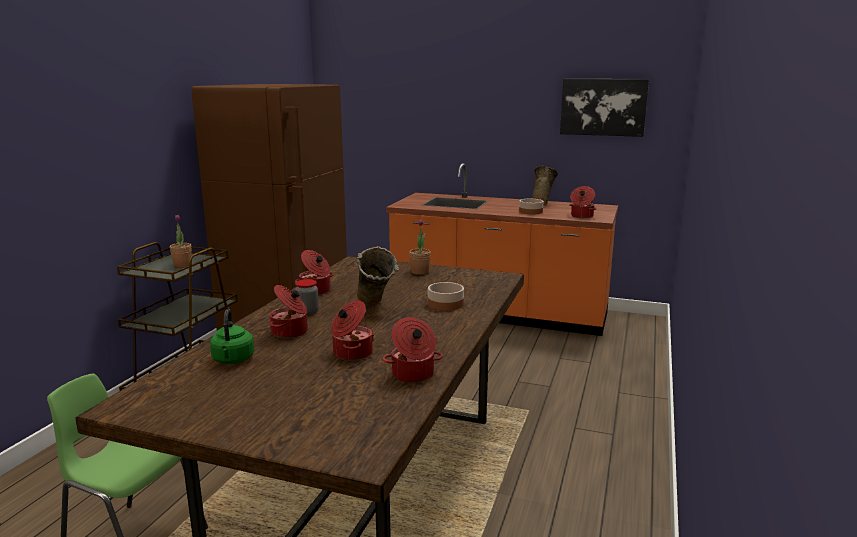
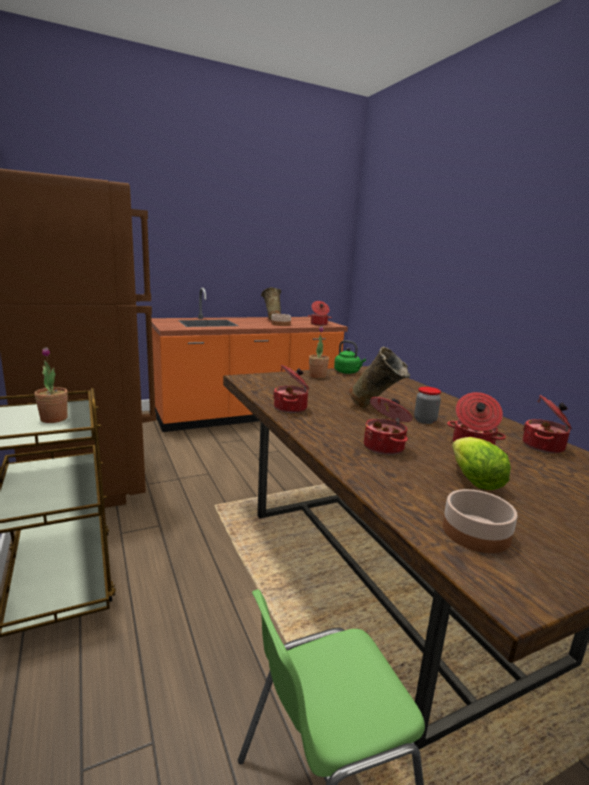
camera: 45 degrees left, 0 degrees up
(233, 360) = (426, 489): green kettle -> green kettle (348, 372)
(274, 368) = (474, 481): none -> lettuce
(307, 312) = (342, 427): jar -> jar (425, 421)
(445, 304) = (403, 394): bowl -> bowl (476, 533)
(603, 107) = (302, 241): picture -> none

